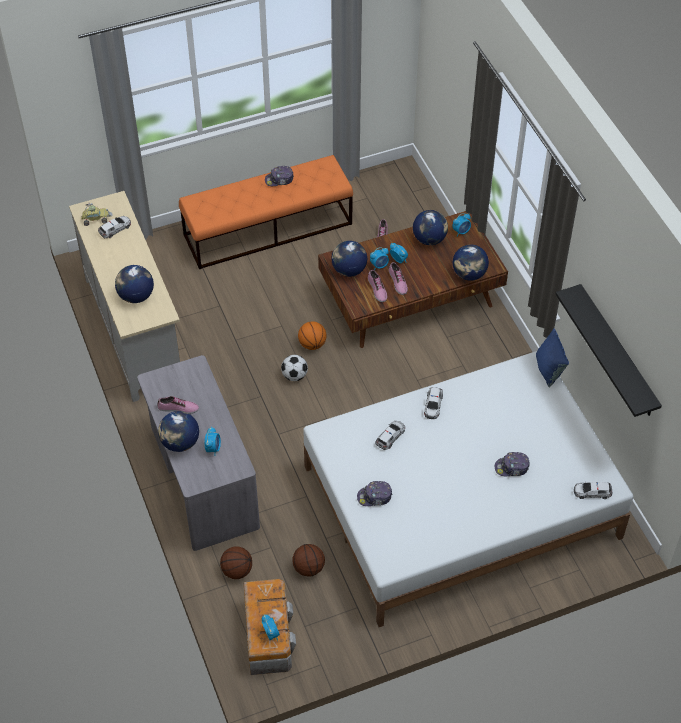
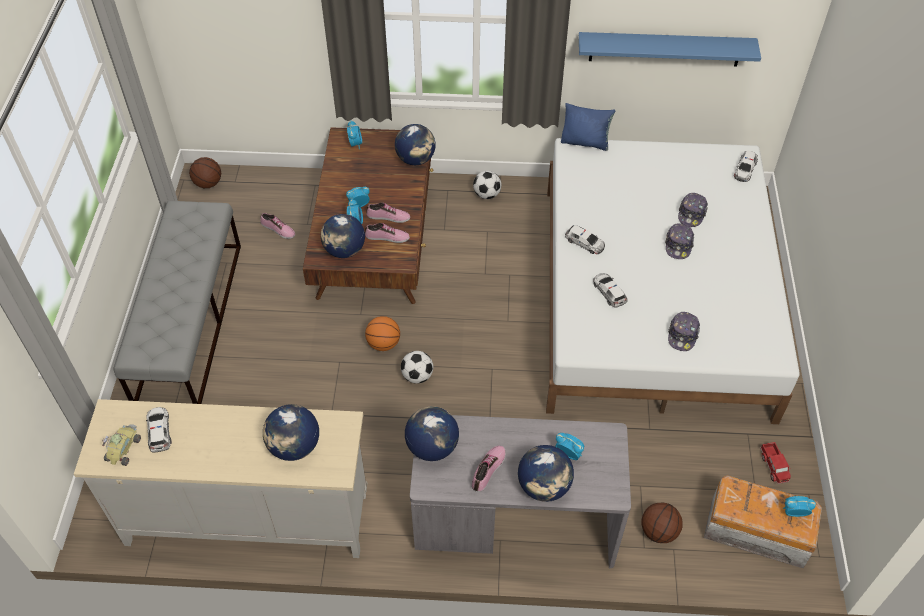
camera: 65 degrees left, 0 degrees up
(268, 229) = (190, 322): orange bench -> grey bench
(279, 180) = (167, 260): cap -> cap (678, 245)
(309, 568) = (682, 459): basketball -> basketball (208, 183)
(335, 633) = (774, 466): none -> toy truck
(429, 239) = (348, 171): globe -> globe (432, 447)
(503, 350) = (487, 194): none -> football
(617, 352) = (665, 49): black shelf -> blue shelf

